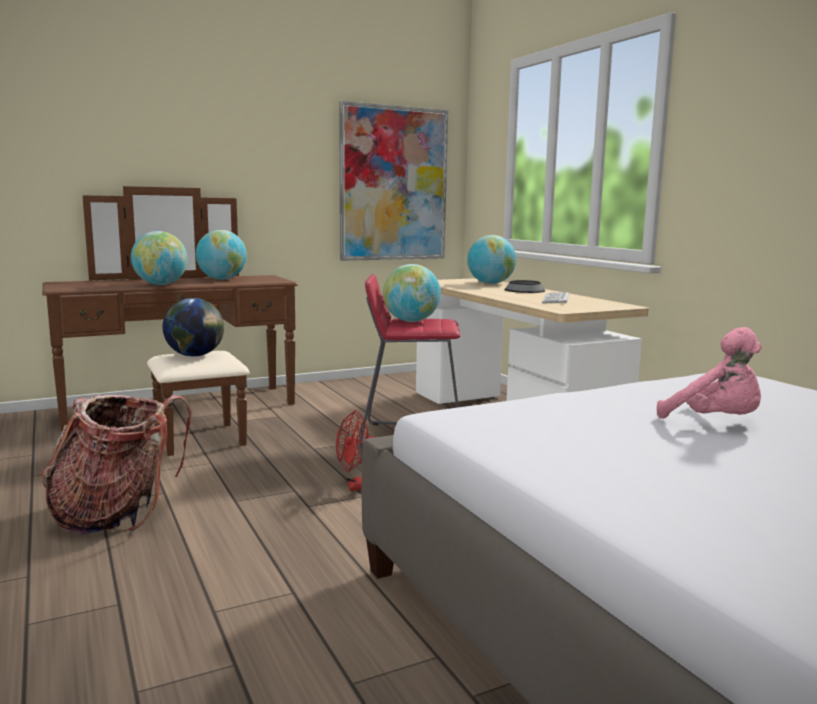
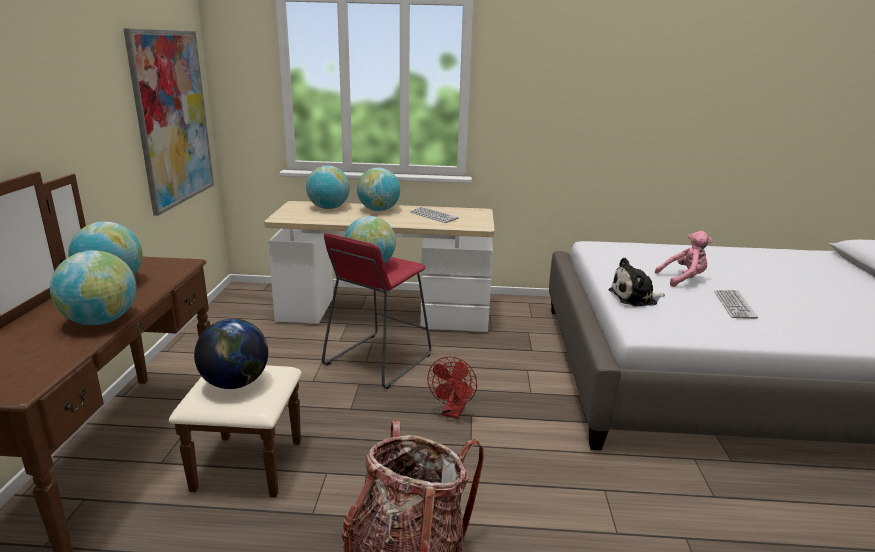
camera: 60 degrees left, 10 degrees up
(524, 290) = (379, 210): bowl -> globe
(559, 404) = (635, 298): none -> plush toy
(673, 455) = (734, 305): none -> keyboard

